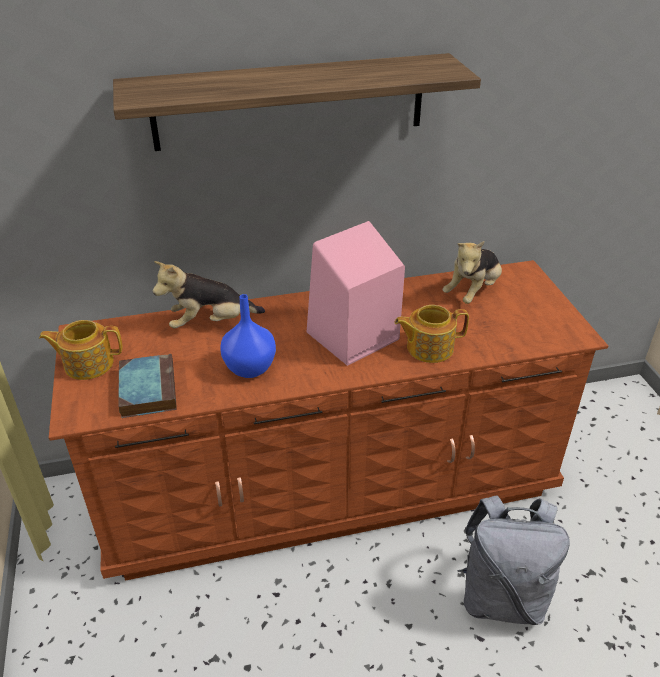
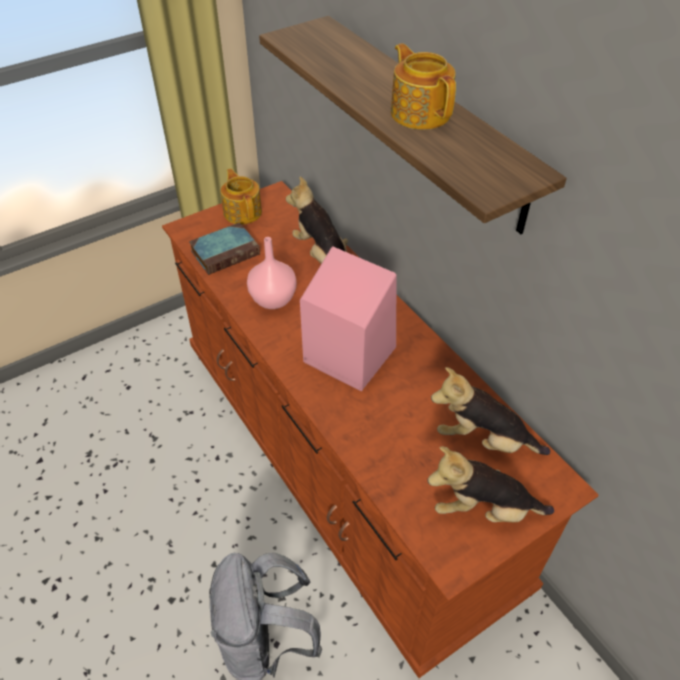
camera: 70 degrees right, 10 degrees up
(249, 368) = (274, 299): blue vase -> pink vase
(428, 347) = (358, 418): teapot -> teapot (420, 112)
(535, 309) = (482, 509): none -> plush toy

